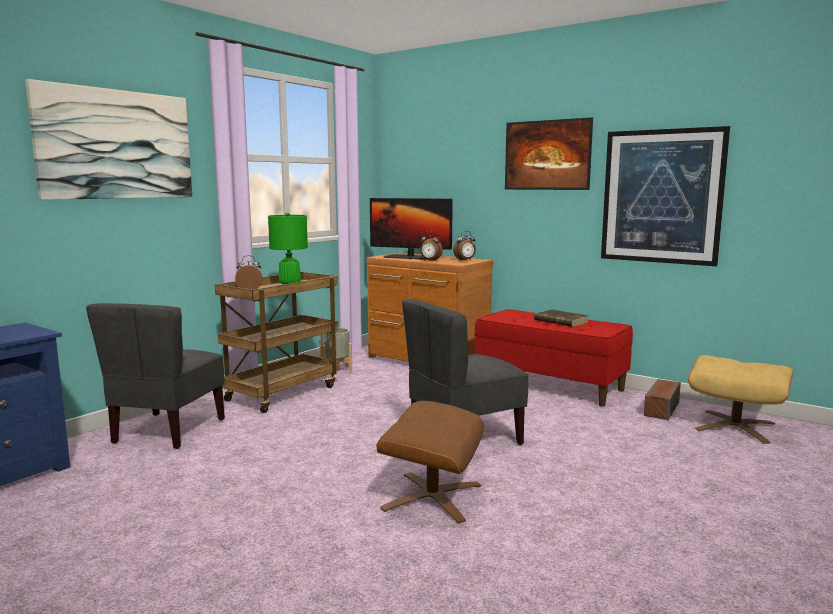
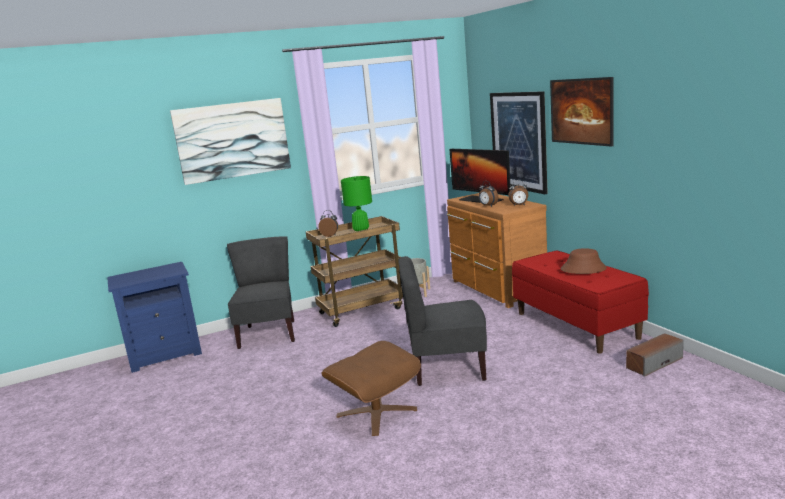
camera: 30 degrees right, 5 degrees up
(168, 431) = (269, 334): grey chair -> grey chair turned 135 degrees clockwise
(560, 321) = (583, 269): brown book -> brown hat
(661, 196) = (669, 156): picture -> picture (518, 141)
(735, 426) = (706, 392): beige ottoman -> none

